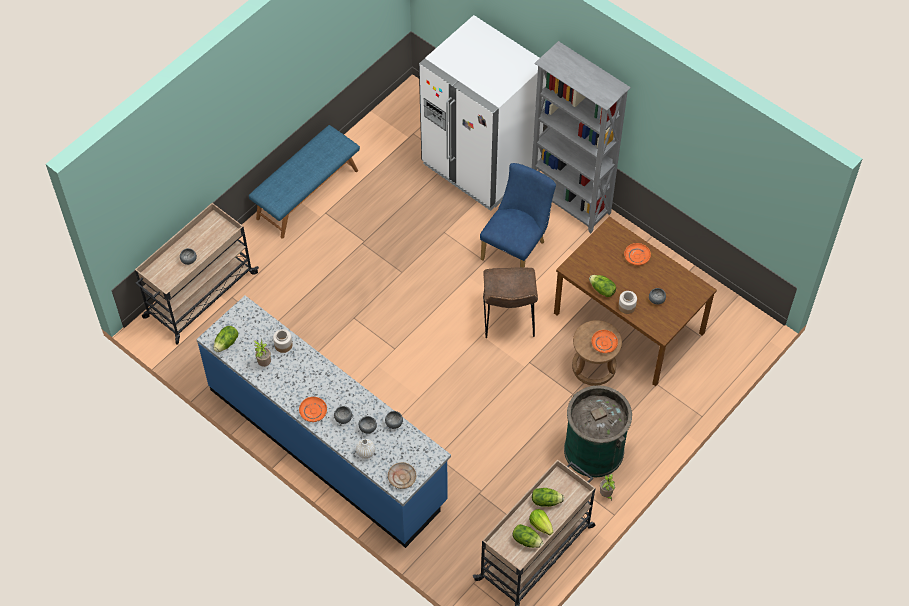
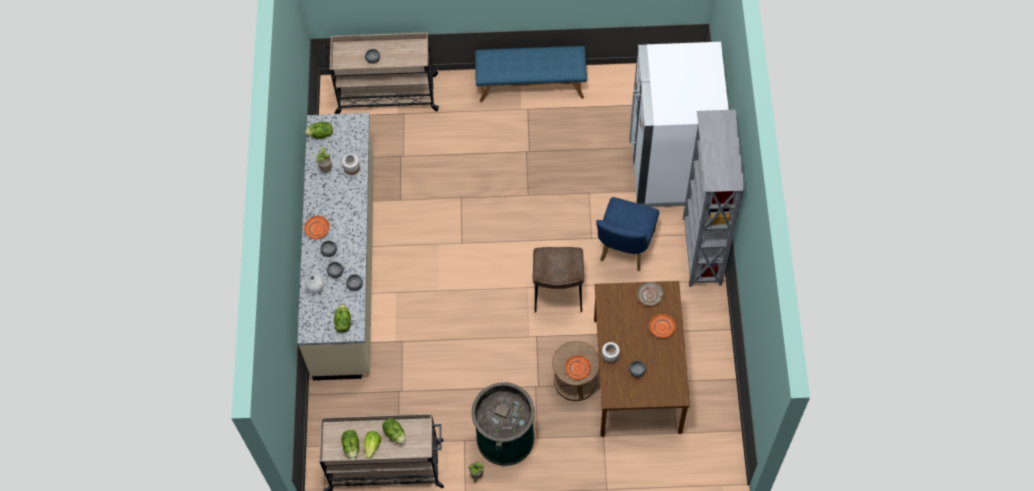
camera: 50 degrees right, 5 degrees up
(327, 444) = (346, 266): blue counter -> beige counter
(402, 477) = (317, 325): beige plate -> beige plate (650, 295)
(509, 320) = (558, 294): brown chair -> brown chair turned 45 degrees counterclockwise
(516, 248) = (624, 249): blue chair -> blue chair turned 120 degrees clockwise
(602, 290) = (607, 328): lettuce -> lettuce (343, 322)

